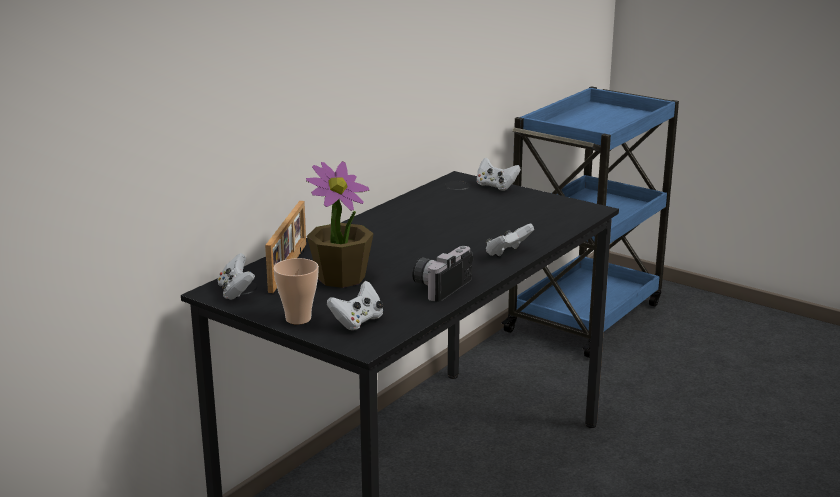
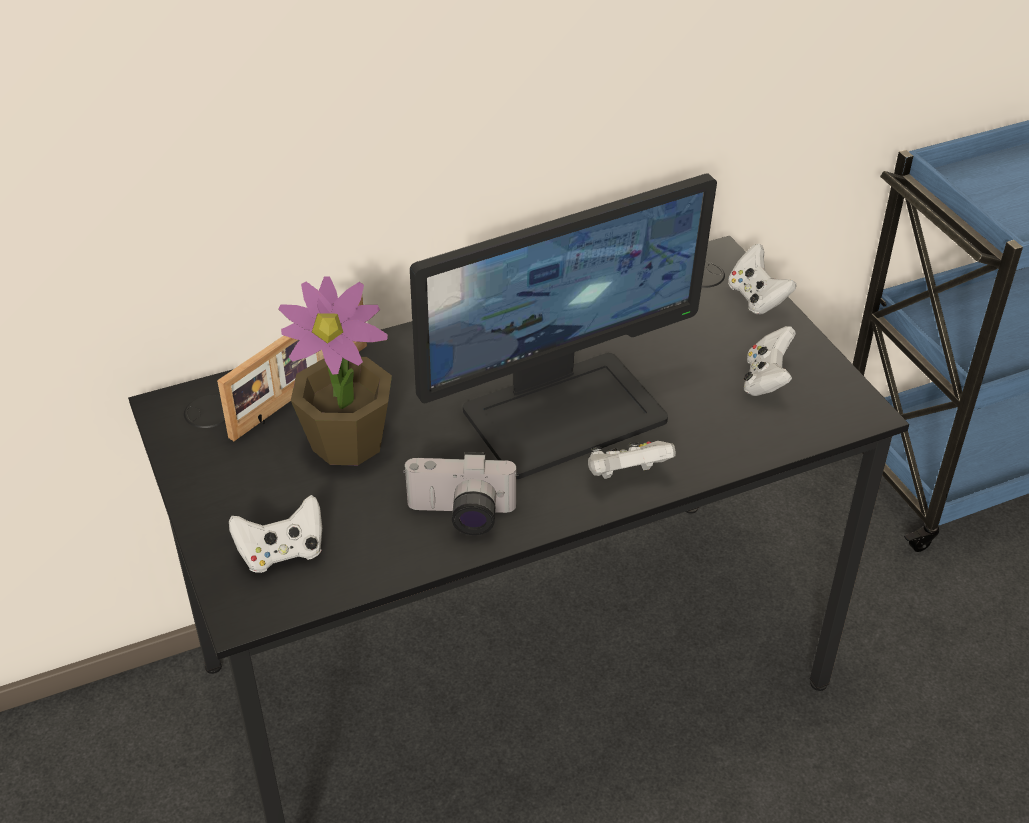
camera: 30 degrees right, 20 degrees up
(236, 292) = (192, 420): white game controller -> white game controller (766, 380)
(298, 319) = (216, 512): cup -> none
(440, 286) = (461, 516): camera -> camera turned 150 degrees counterclockwise
(447, 242) = (564, 412): none -> monitor

